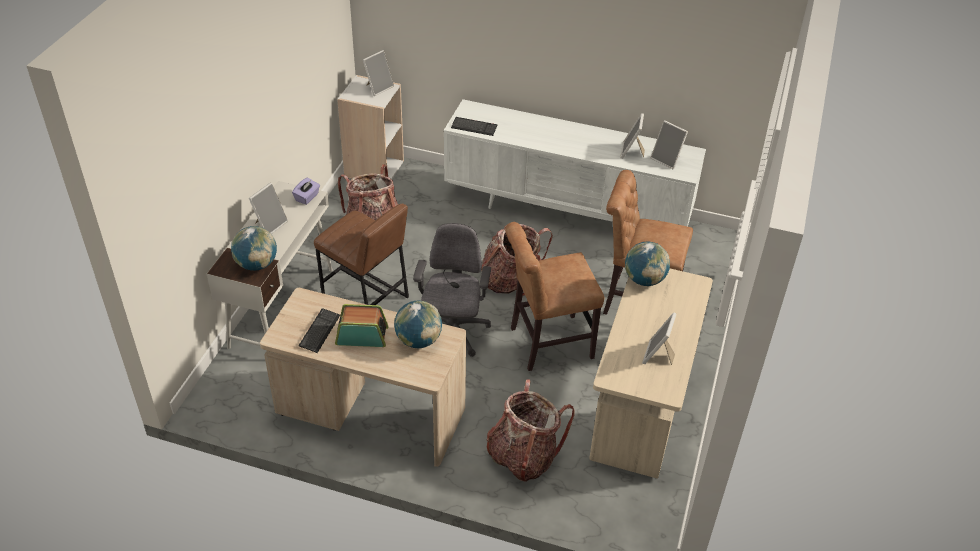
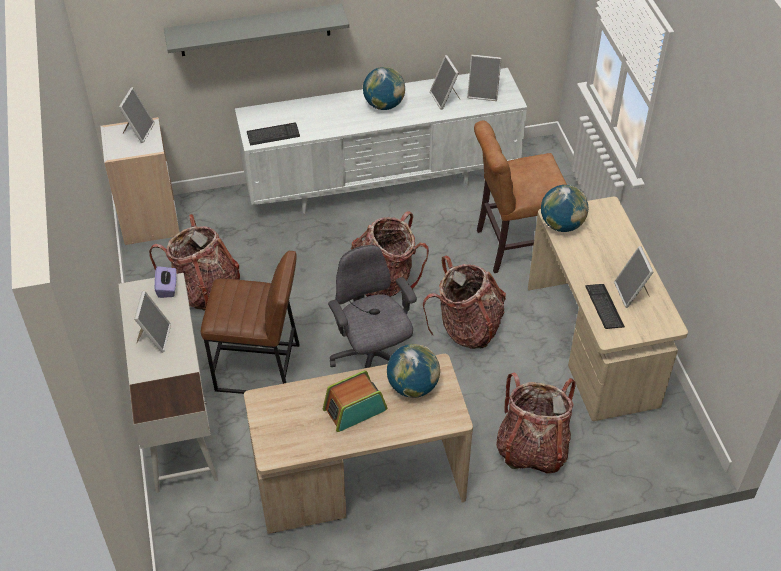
camera: 30 degrees left, 5 degrees up
(257, 264) = (180, 388): globe -> globe (384, 105)
(319, 331) = (309, 426): keyboard -> keyboard (604, 307)
(488, 36) = (255, 30): none -> grey shelf
(546, 343) = (467, 328): brown chair -> backpack

